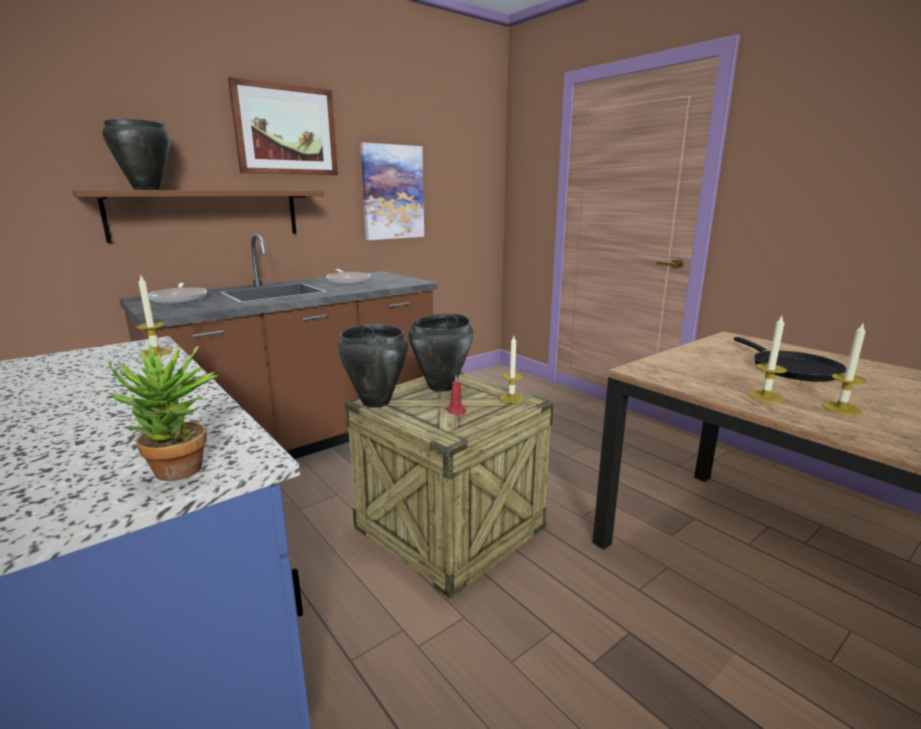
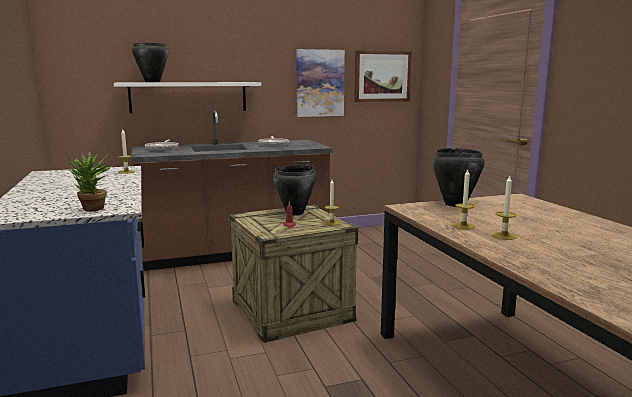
camera: 20 degrees right, 5 degrees down
(207, 214) = (188, 97): brown shelf -> white shelf
(286, 130) = (243, 43): picture -> picture (382, 76)
(375, 402) = (246, 216): black cooking pot -> black cooking pot (454, 204)
(791, 368) = (519, 216): black frying pan -> none

